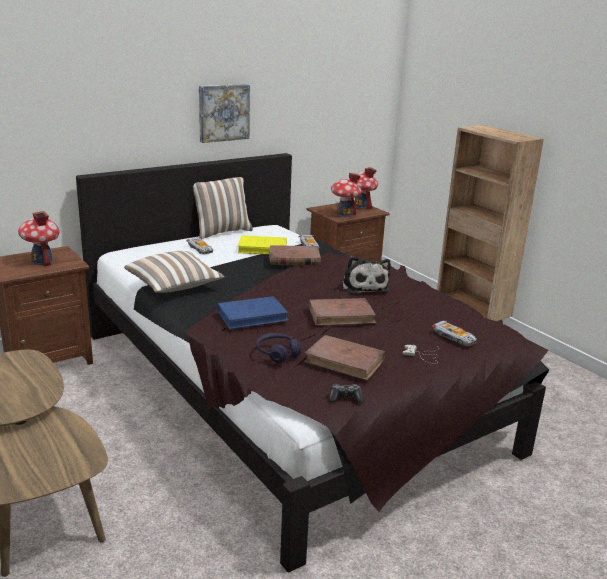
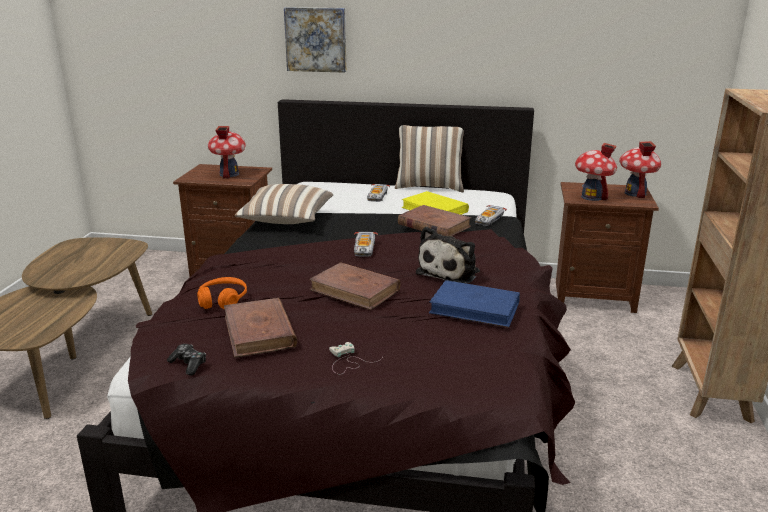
camera: 45 degrees right, 0 degrees up
(223, 112) = (450, 50): picture -> picture (316, 39)
(252, 316) = (276, 262): blue book -> blue book (475, 308)
(277, 353) = (222, 300): purple headphones -> orange headphones
(454, 337) = (427, 359): toy car -> toy car (364, 248)

